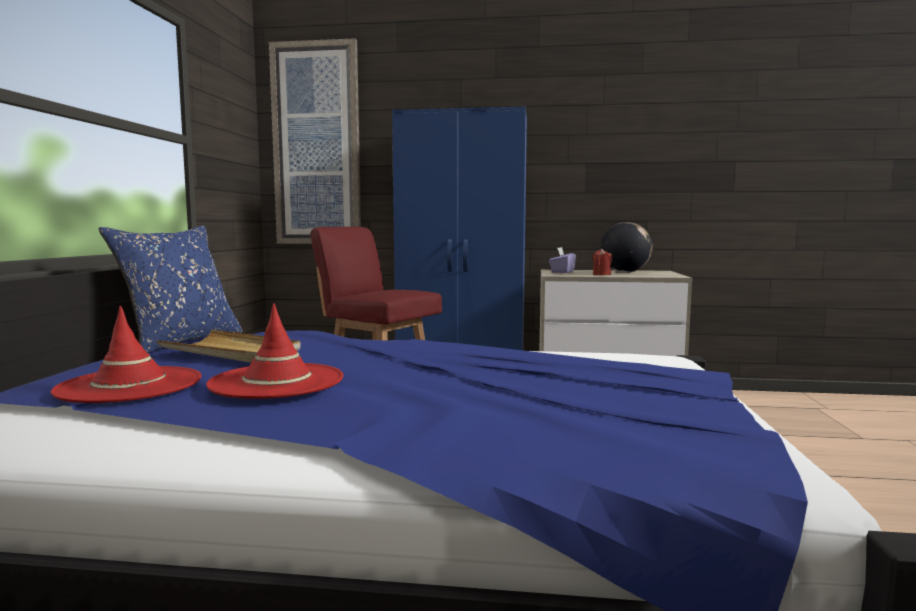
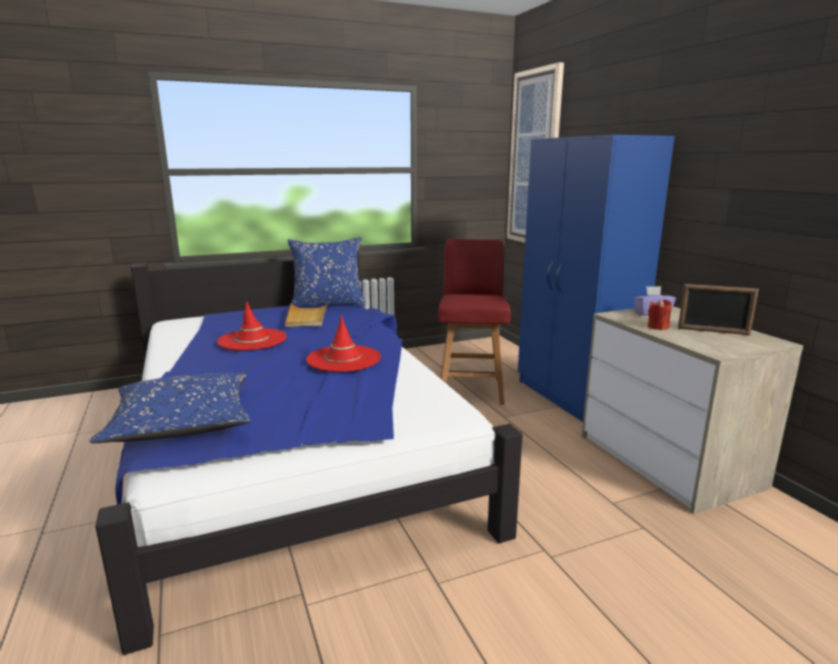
camera: 60 degrees right, 10 degrees up
(130, 385) = (234, 323): red hat -> red hat (343, 359)
(625, 272) = (713, 331): globe -> picture frame
(625, 449) = (182, 424): none -> blue pillow

